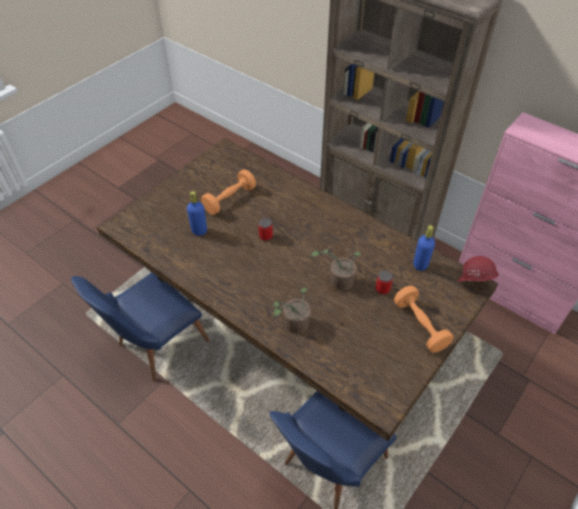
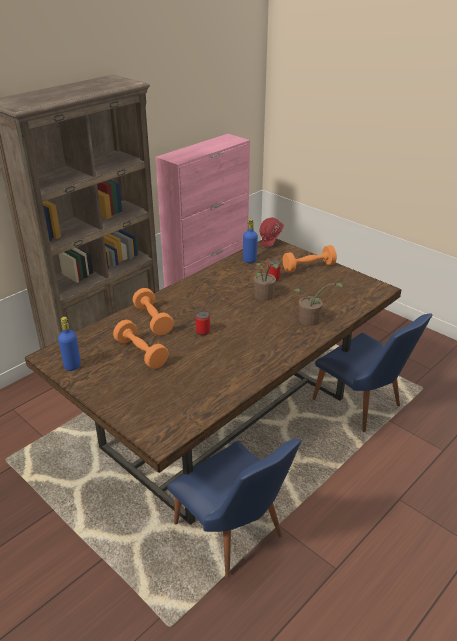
camera: 85 degrees left, 15 degrees down
(199, 231) = (185, 374): blue bottle -> blue bottle (72, 366)
(281, 200) = (153, 320): none -> orange dumbbell

